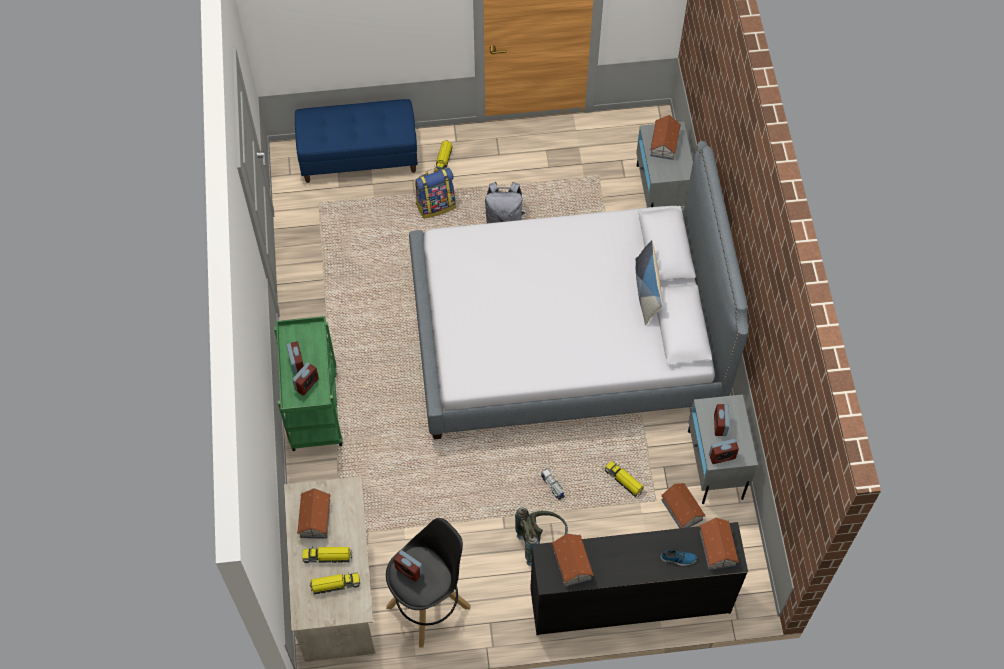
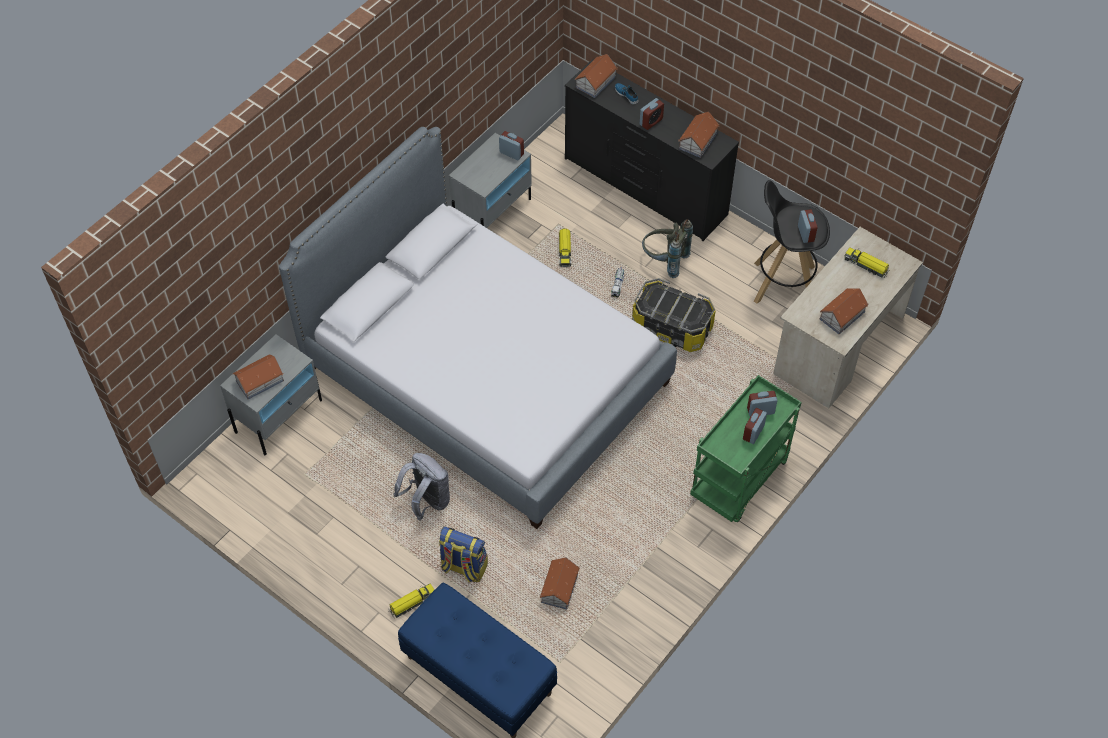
camera: 135 degrees left, 5 degrees down
(328, 556) = (855, 285): toy truck -> none
(477, 488) = (672, 327): none -> storage box
(647, 291) = (422, 287): pillow -> none
(682, 509) = (548, 206): toy house -> toy house (559, 588)
(720, 425) = (488, 170): alarm clock -> alarm clock (651, 122)

